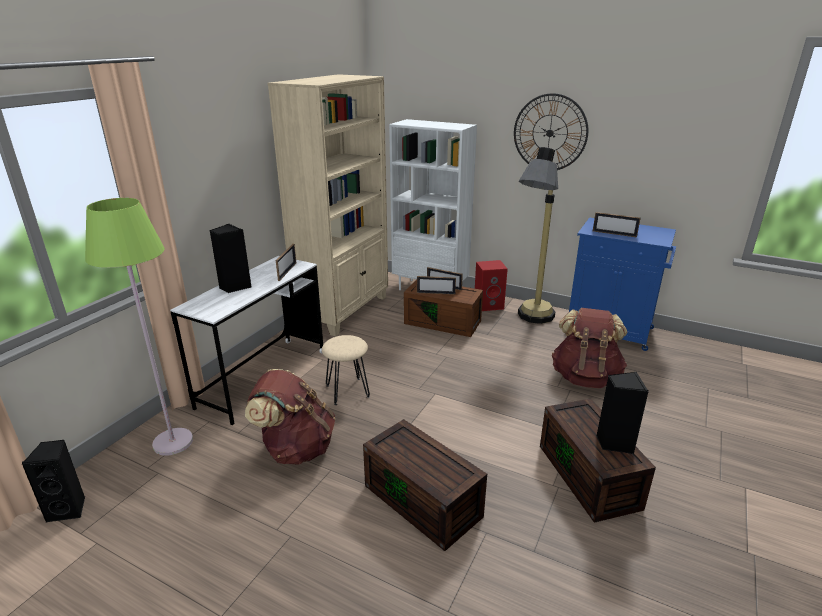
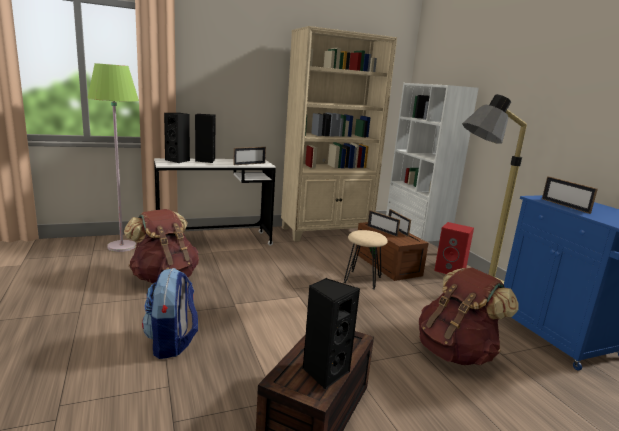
camera: 40 degrees right, 10 degrees down
(69, 509) = (39, 249): black speaker -> black speaker (178, 160)
(347, 391) = (246, 268): beige stool -> beige stool (362, 280)
(425, 501) = (172, 343): brown storage box -> backpack
(550, 133) = (542, 95): wall clock -> none

